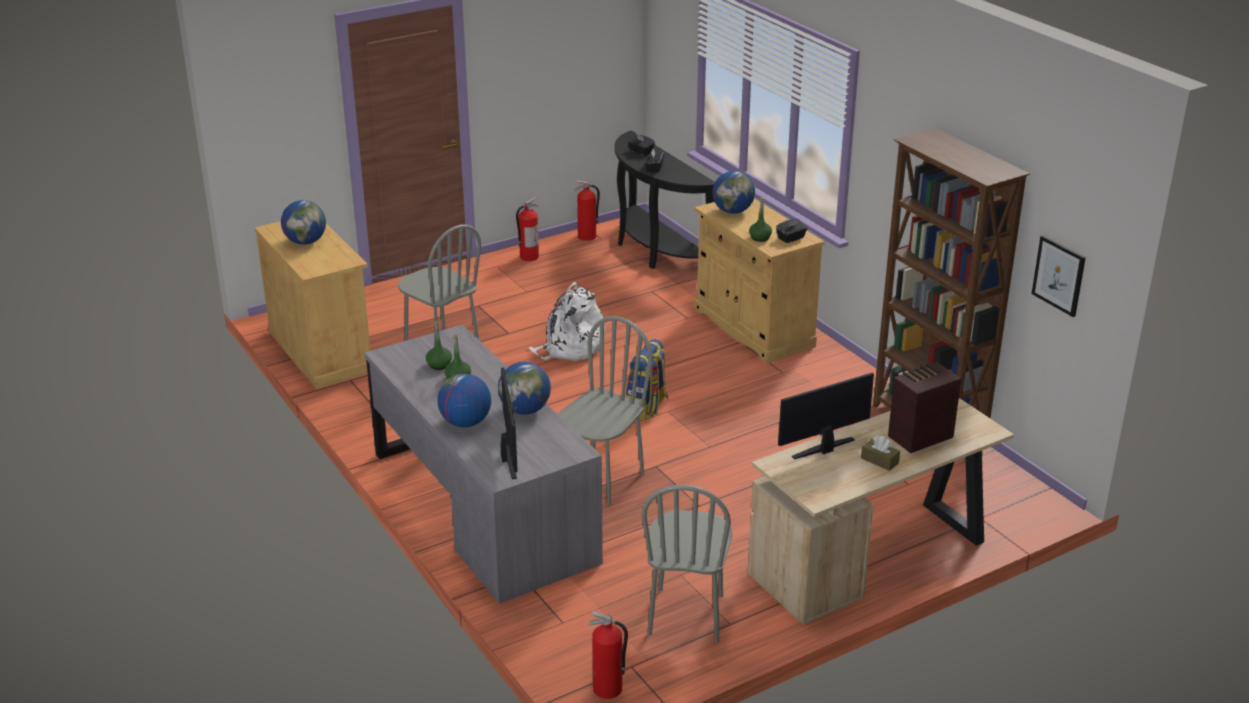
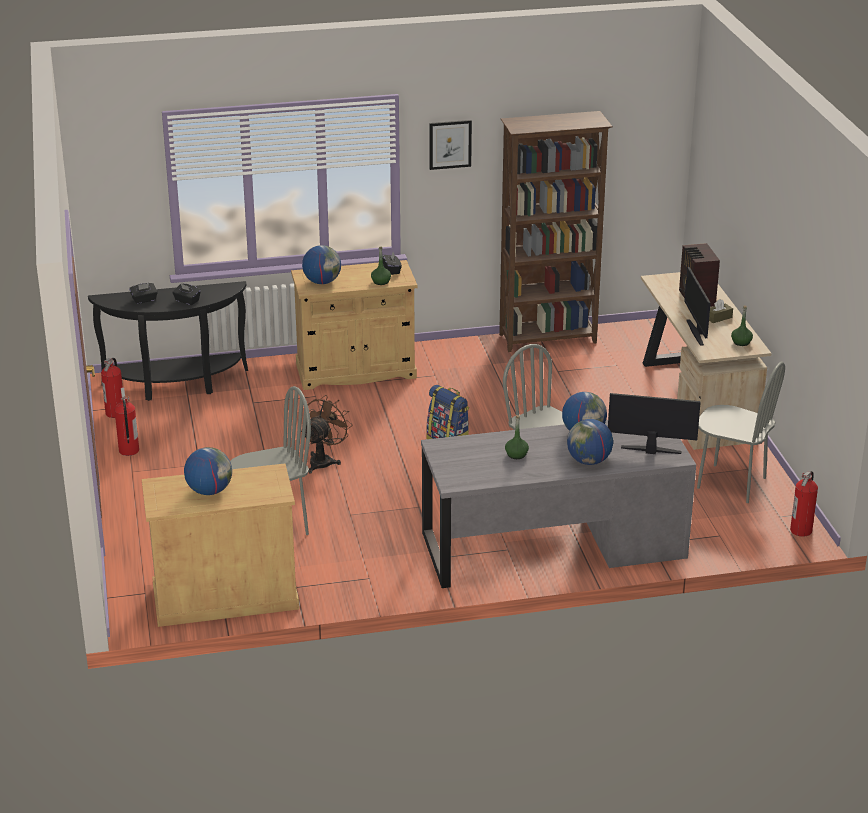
camera: 70 degrees left, 0 degrees up
(439, 365) = (487, 460): green bottle -> green bottle (741, 342)
(570, 348) = (324, 460): white backpack -> brown fan
(1059, 275) = (634, 169): picture -> picture (450, 144)

